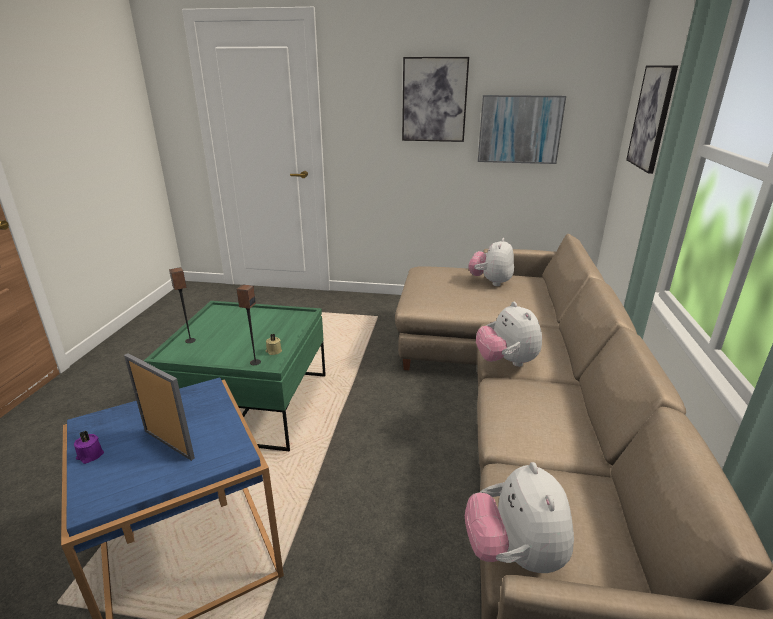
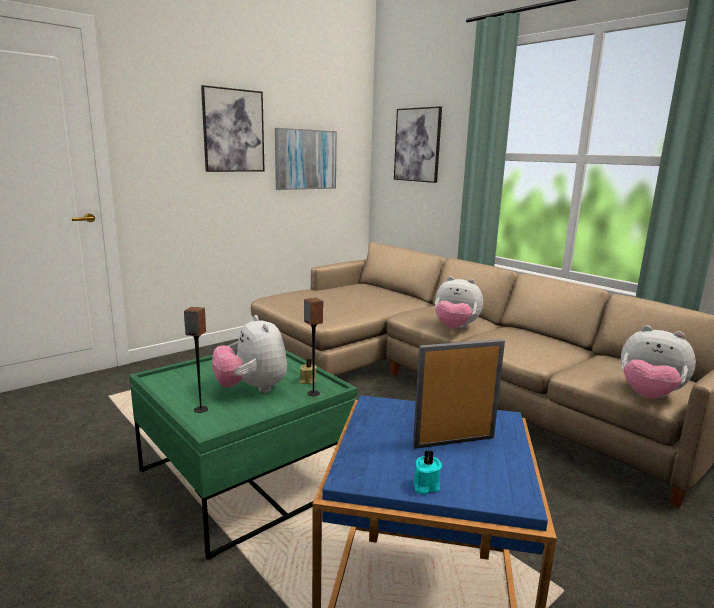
camera: 50 degrees left, 10 degrees down
(90, 455) = (425, 486): purple candle -> turquoise candle
(490, 282) = (343, 291): plush toy -> plush toy (252, 389)

